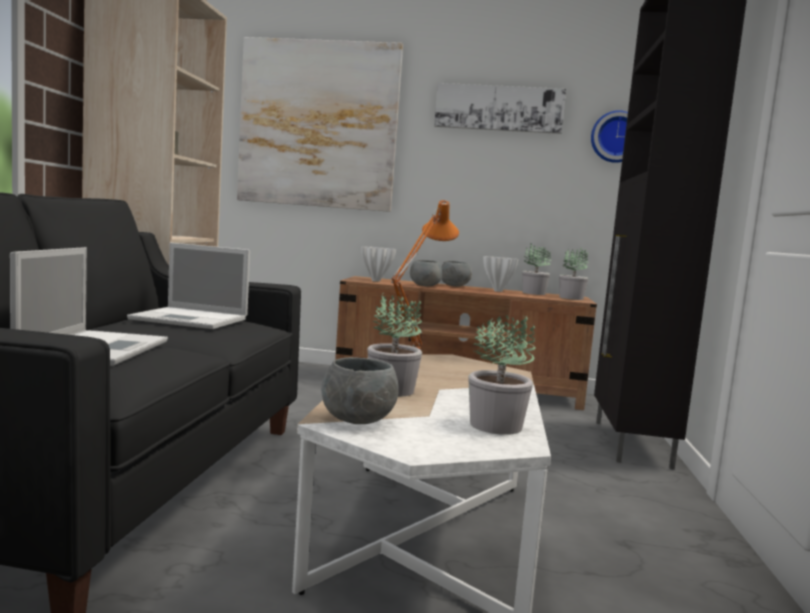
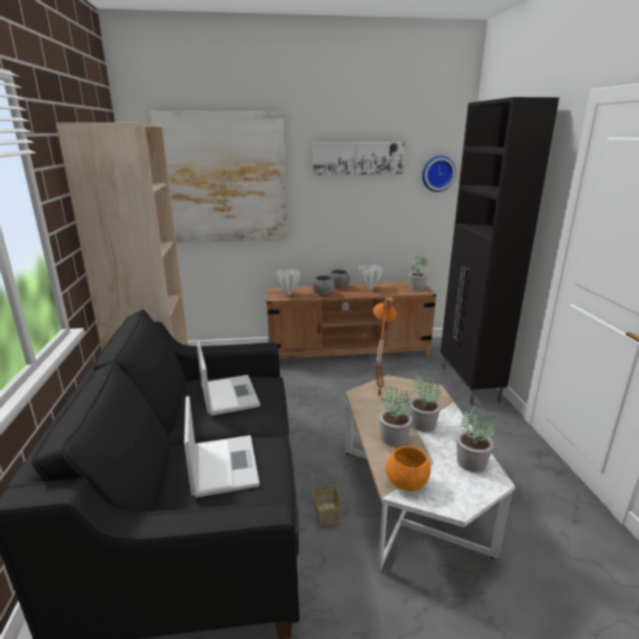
camera: 15 degrees left, 15 degrees up
(192, 319) = (228, 394): laptop -> laptop turned 105 degrees counterclockwise
(271, 518) = (325, 514): none -> basket
(357, 420) = (406, 483): grey bowl -> orange bowl
(533, 293) = (391, 286): potted plant -> potted plant (422, 424)

